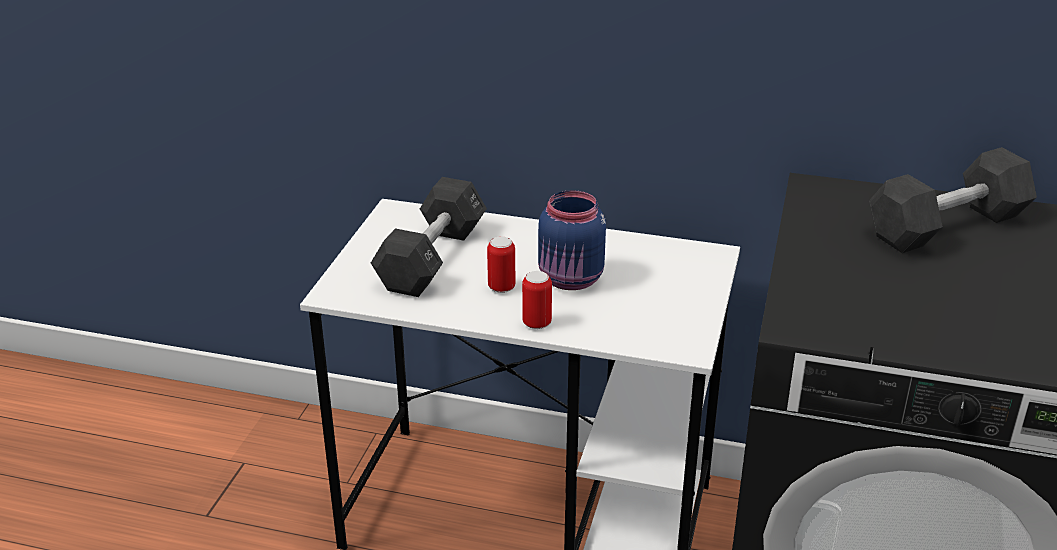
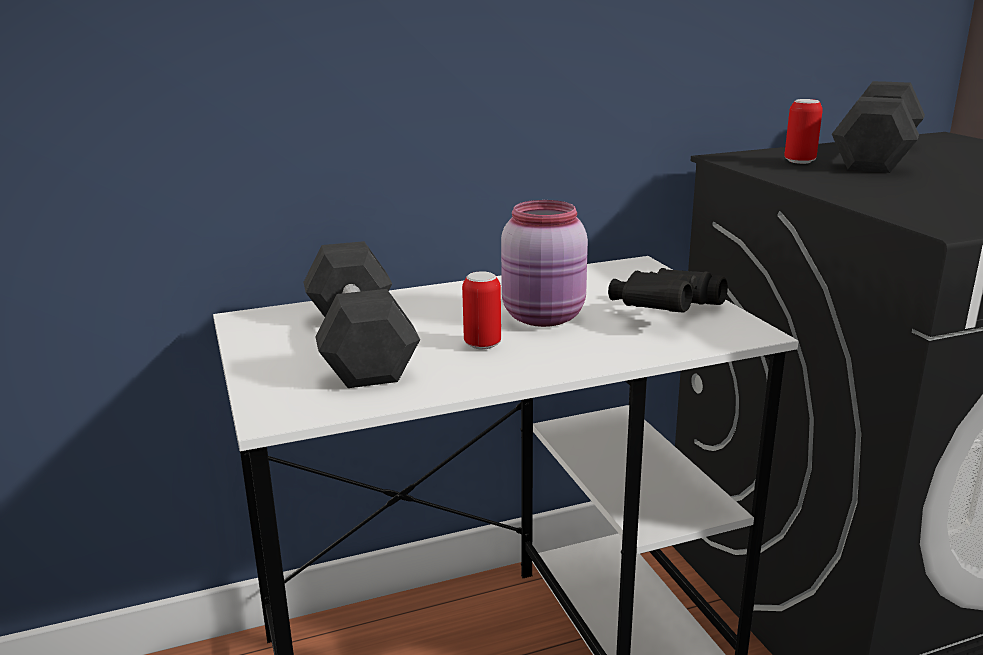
camera: 35 degrees left, 10 degrees down
(537, 323) = (574, 360): can -> can (799, 161)
(571, 280) = (545, 317): blue jar -> pink jar
(656, 308) = (664, 313): none -> black binoculars

